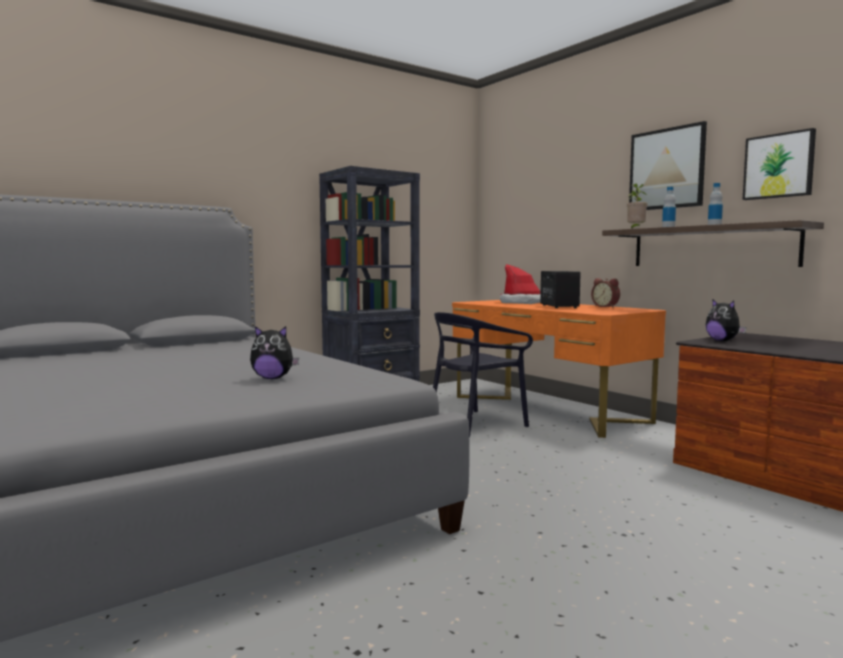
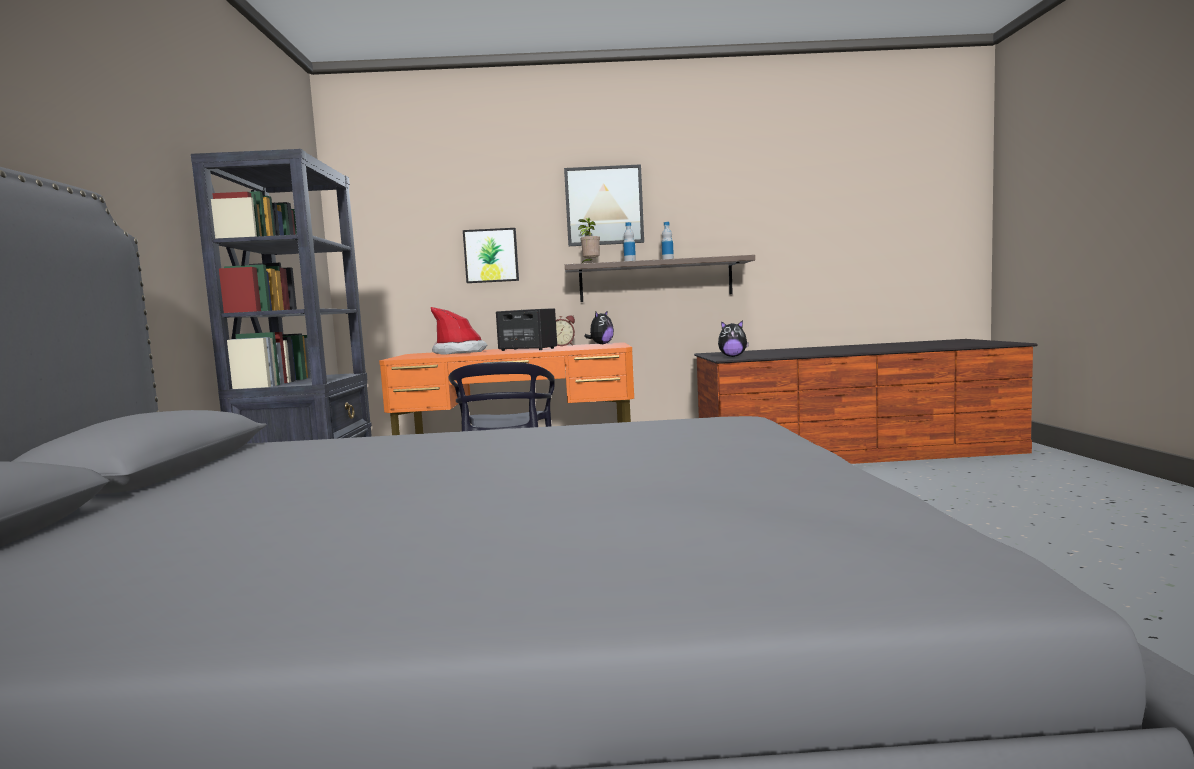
camera: 55 degrees left, 0 degrees up
(273, 378) = (657, 446): plush toy -> plush toy (601, 344)
(779, 166) = (706, 211): picture -> picture (491, 255)

